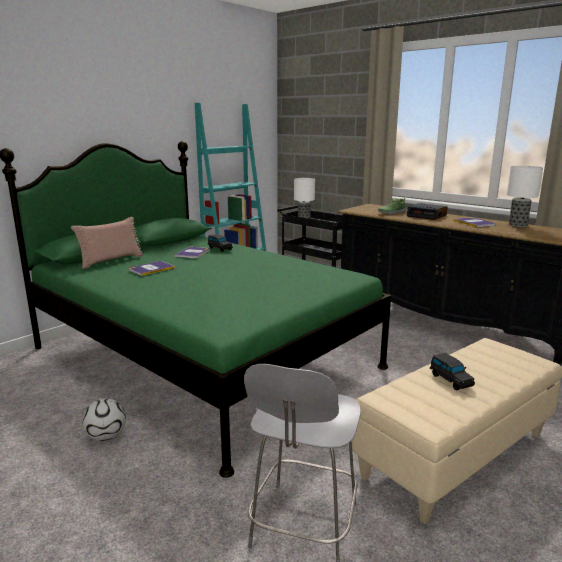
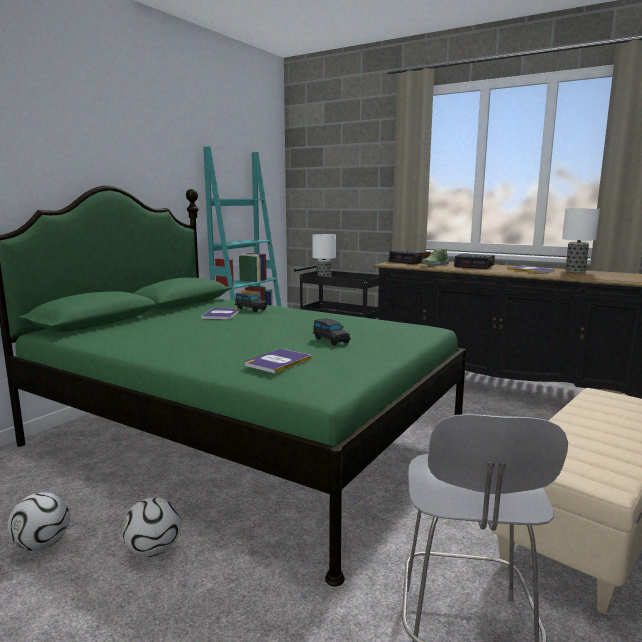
camera: 10 degrees left, 5 degrees down
(32, 424) = (42, 544): none -> football
(111, 261) = (122, 326): beige pillow -> none
(151, 269) = (181, 332): book -> book (277, 362)
(372, 208) = (410, 261): none -> alarm clock
(450, 380) = (589, 433): black toy car -> black toy car (330, 340)

